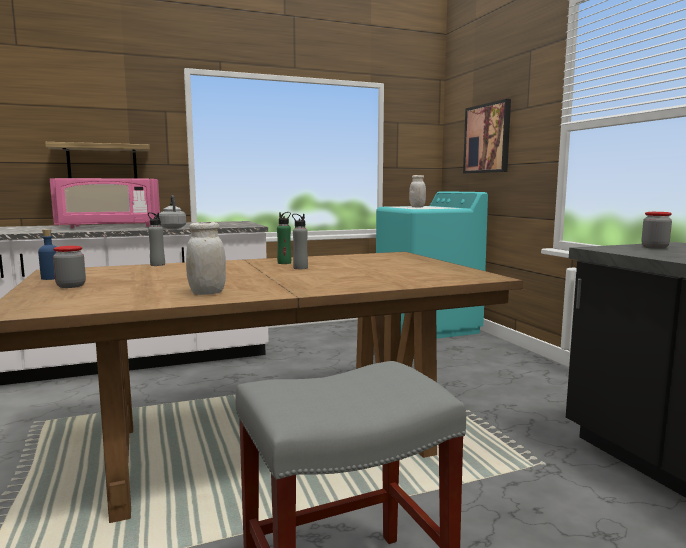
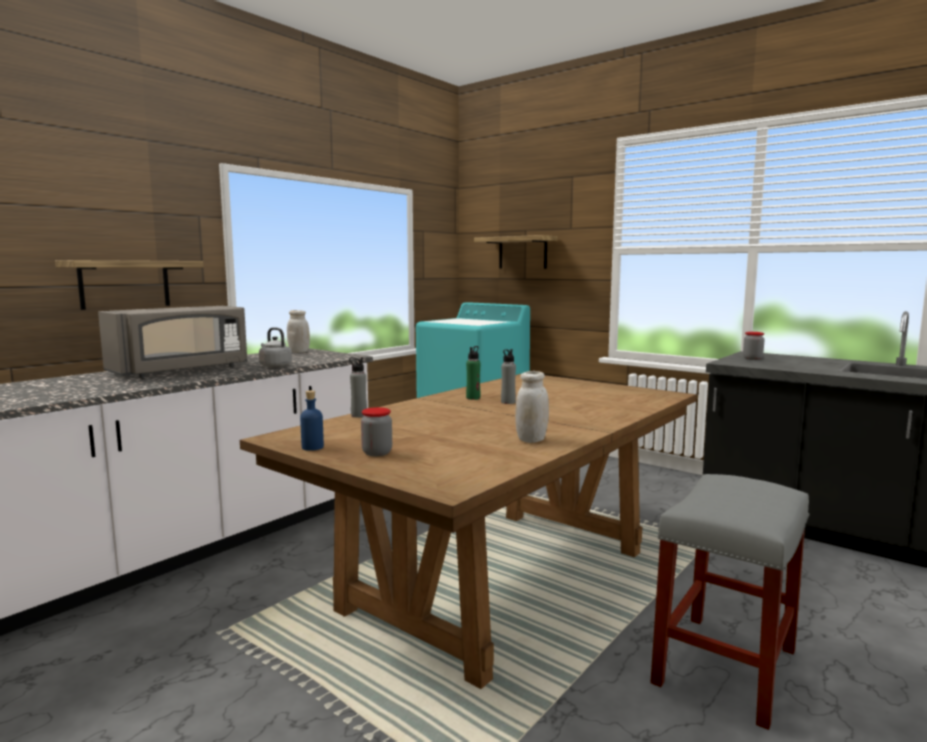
camera: 30 degrees left, 0 degrees up
(110, 226) = (181, 370): pink microwave -> grey microwave
(417, 207) = (463, 321): white jar -> white jar (299, 352)
(487, 138) = (522, 253): picture -> shelf

